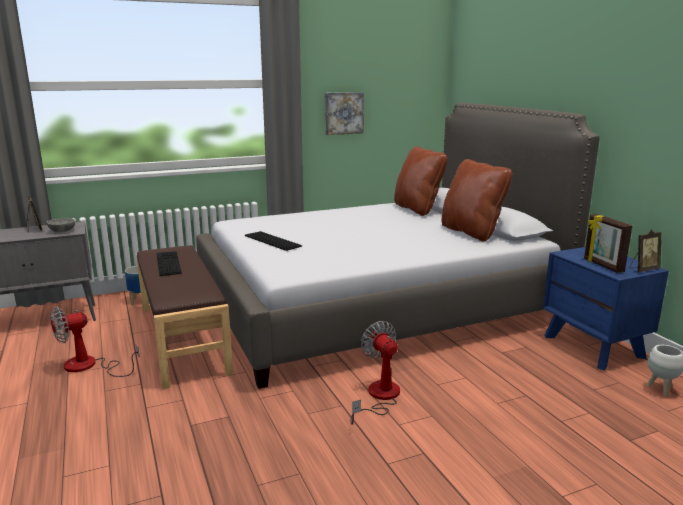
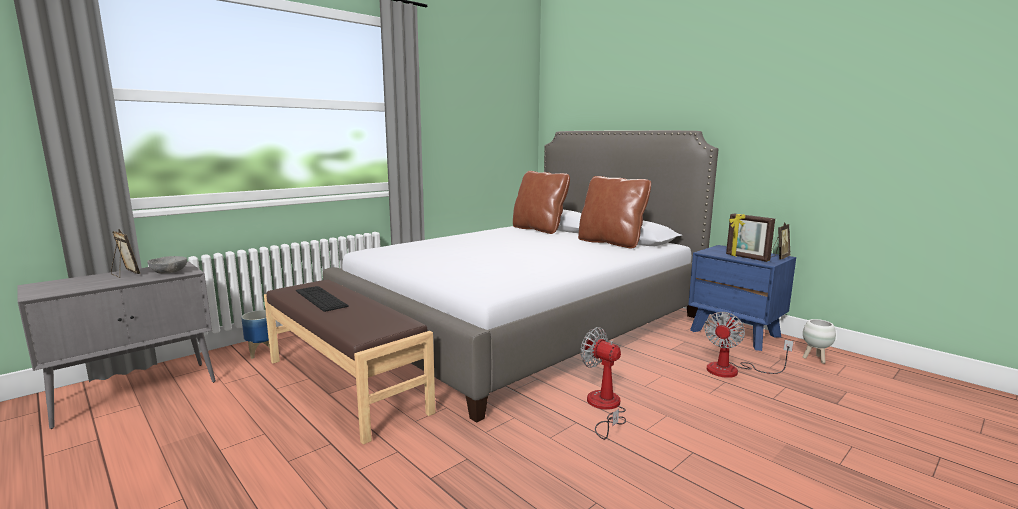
camera: 20 degrees left, 5 degrees down
(89, 366) = (245, 436): fan -> fan (733, 370)
(272, 241) = (435, 263): keyboard -> none
(343, 113) = (455, 140): picture -> none

